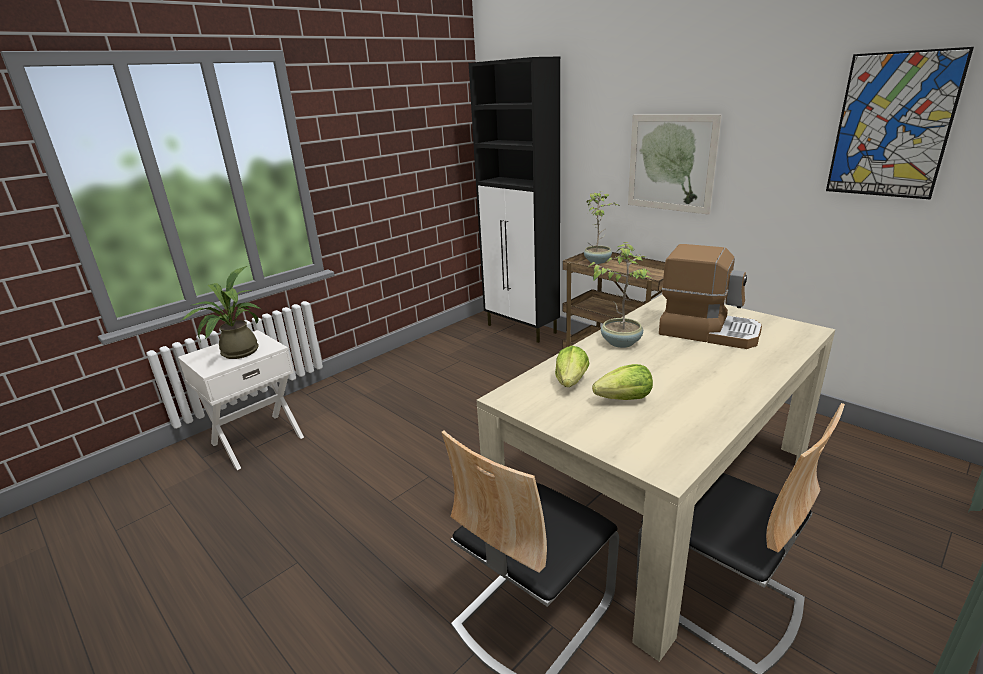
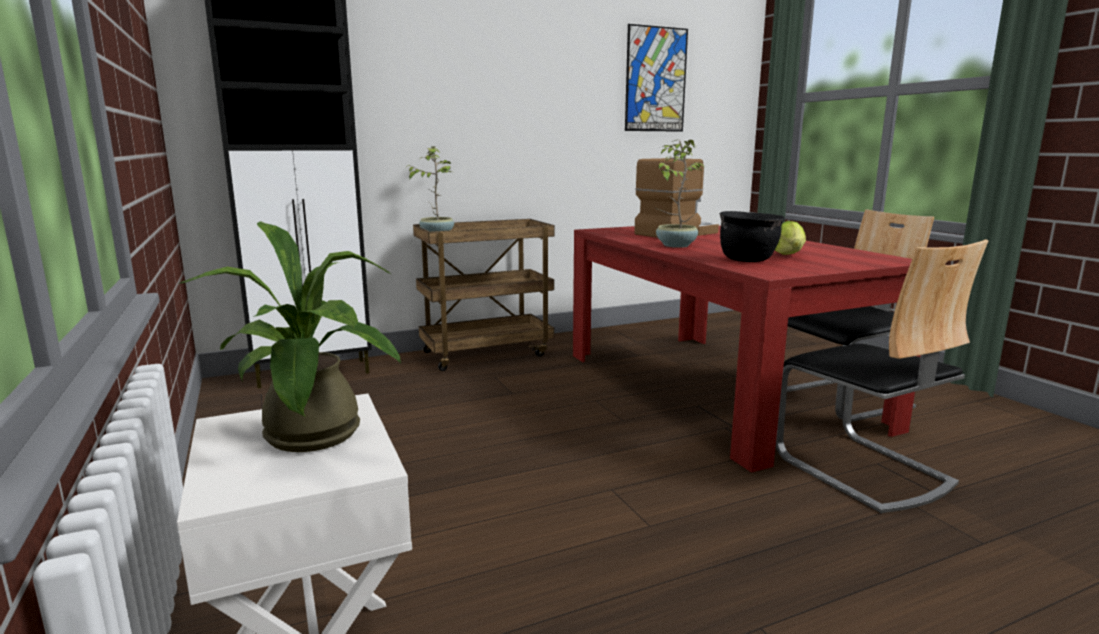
camera: 70 degrees left, 10 degrees down
(571, 382) = (748, 260): lettuce -> black cooking pot
(658, 494) = (714, 388): beige dining table -> red dining table
(671, 163) = (494, 114): picture -> none

